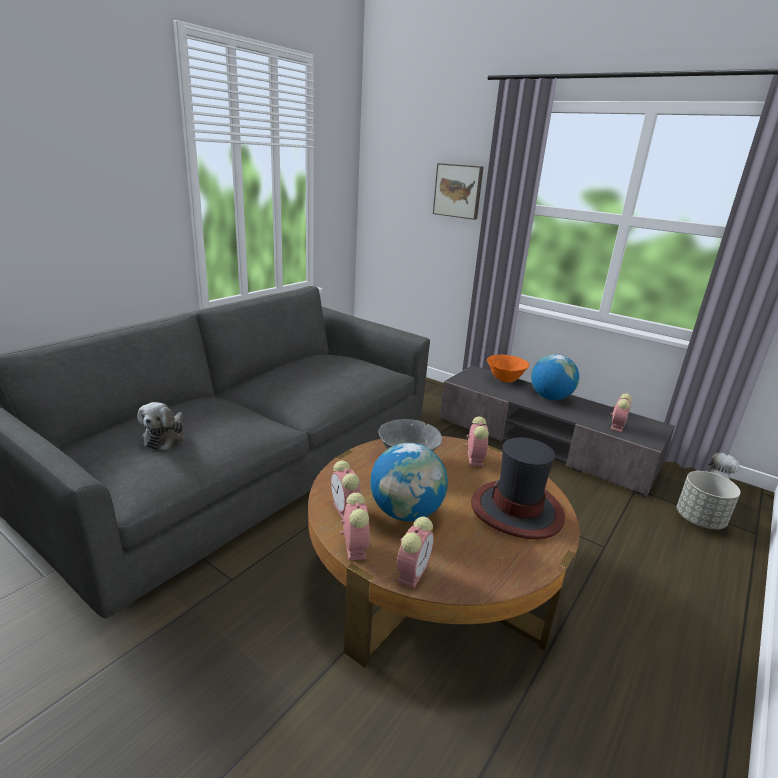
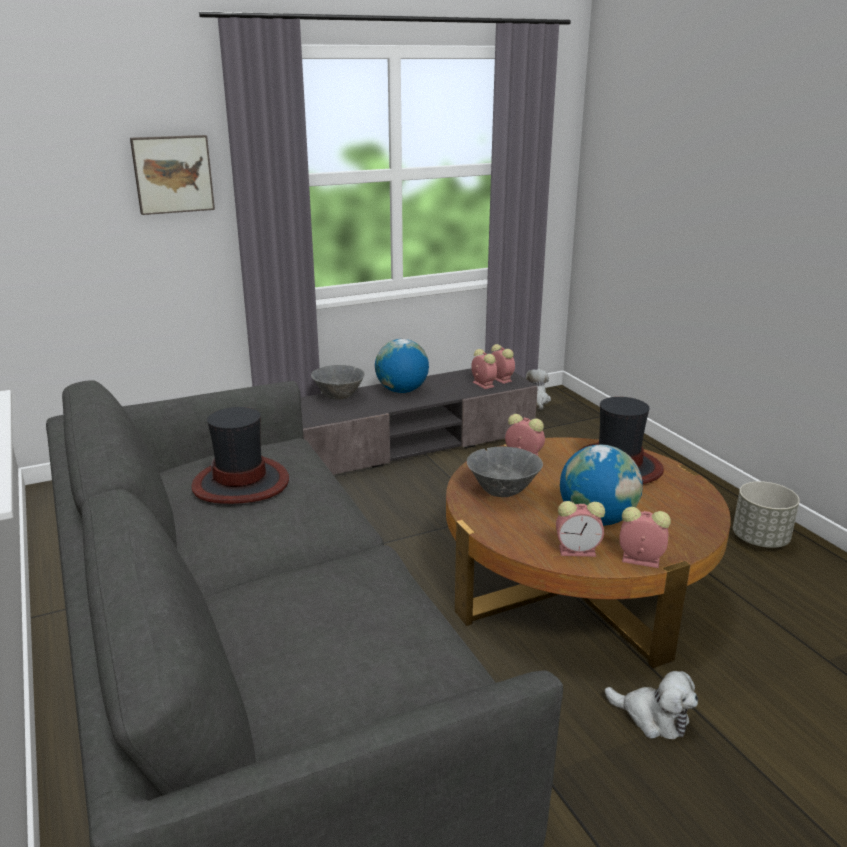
camera: 60 degrees left, 0 degrees up
(165, 437) = (351, 644): plush toy -> plush toy (653, 717)
(319, 369) = (241, 483): none -> hat
(412, 571) = (684, 540): alarm clock -> alarm clock (500, 379)
(505, 380) = (338, 397): orange bowl -> grey bowl
(699, 520) = (576, 428): grey planter -> grey planter (760, 540)

